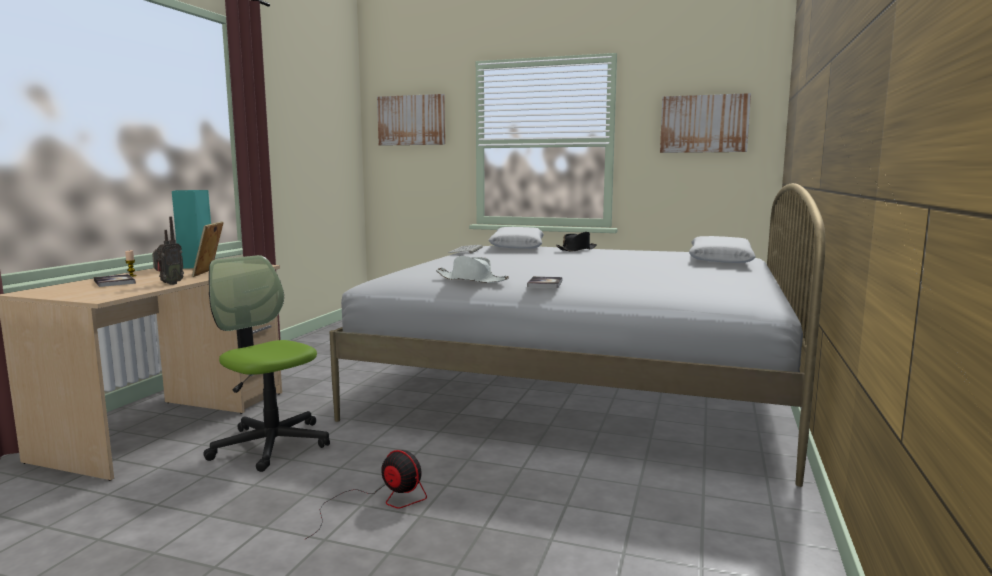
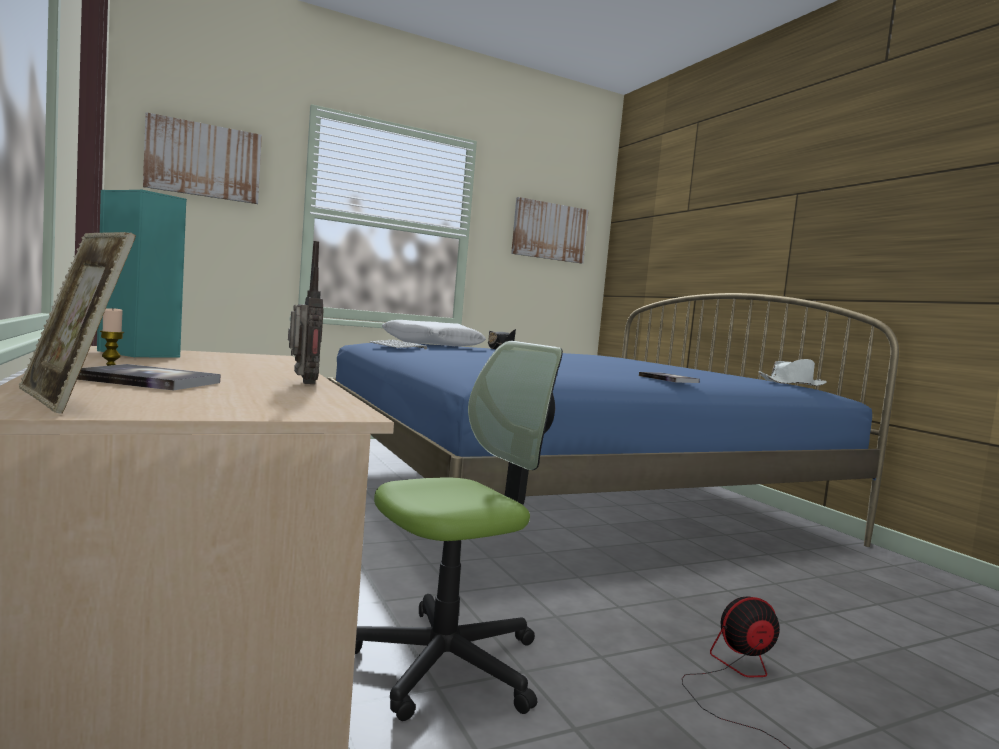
camera: 45 degrees left, 5 degrees down
(209, 273) = (259, 366): picture frame -> picture frame (71, 400)
(271, 445) = (447, 663): office chair -> office chair turned 150 degrees clockwise
(472, 280) = (596, 376): white hat -> white hat (792, 384)
(583, 382) = (564, 495): white bed -> blue bed
(719, 261) = (643, 361): white pillow -> none

